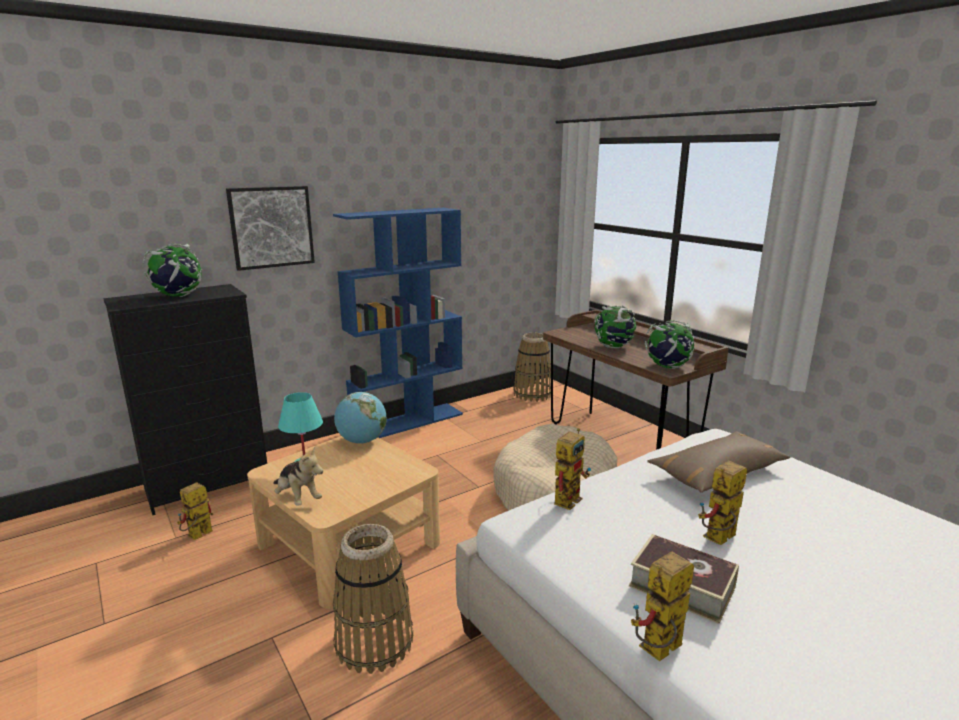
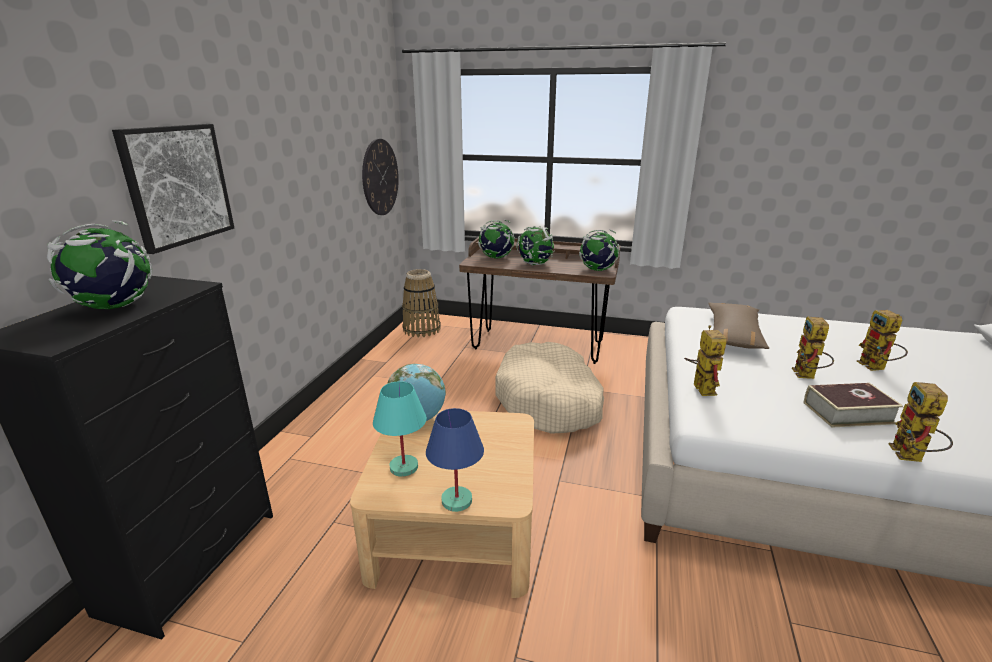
camera: 40 degrees left, 5 degrees up
(197, 536) = (272, 623): toy robot -> toy robot (876, 368)
(298, 498) = (456, 500): plush toy -> blue table lamp
(374, 642) = (599, 594): basket -> none
(408, 422) = (342, 392): blue bookcase -> none
(511, 239) = (380, 177): none -> wall clock
(588, 333) = (496, 258): none -> globe

